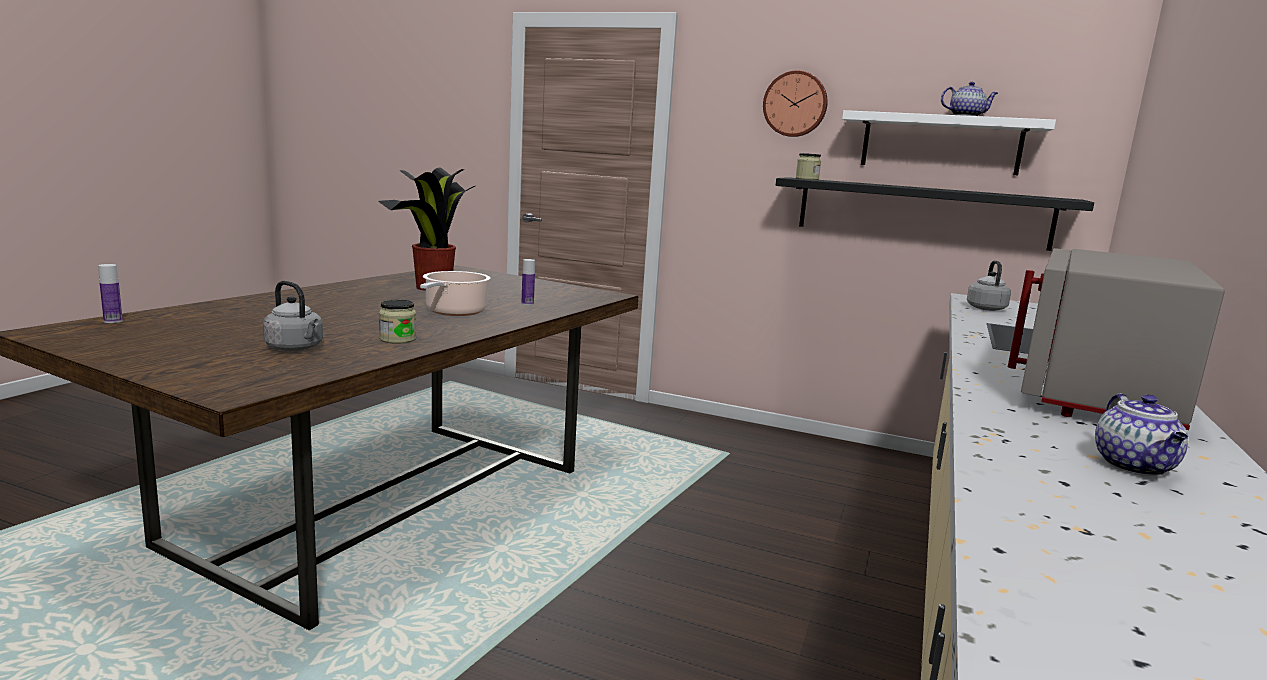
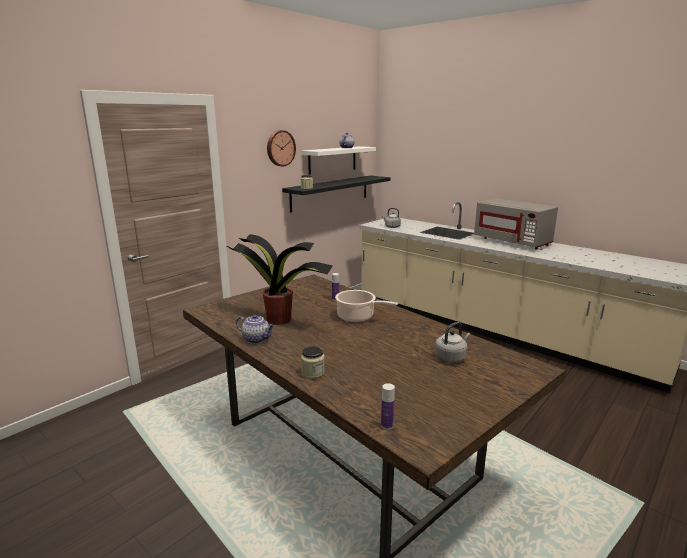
camera: 70 degrees left, 5 degrees up
(397, 339) = (426, 332): jar -> jar (313, 372)
(1135, 467) = (575, 253): teapot -> teapot (256, 339)

